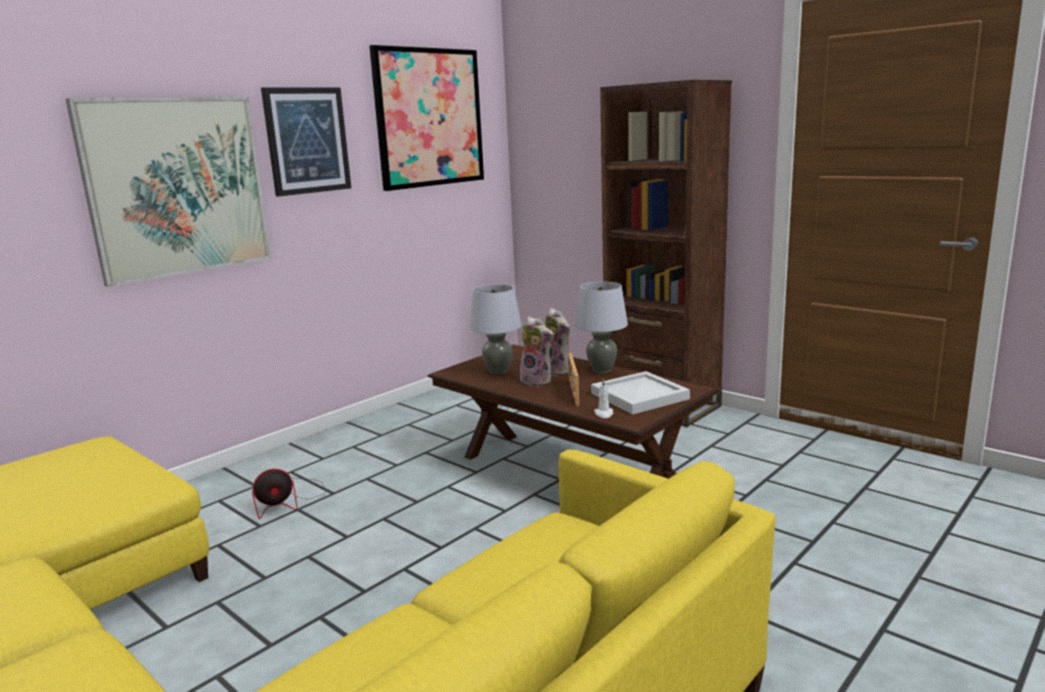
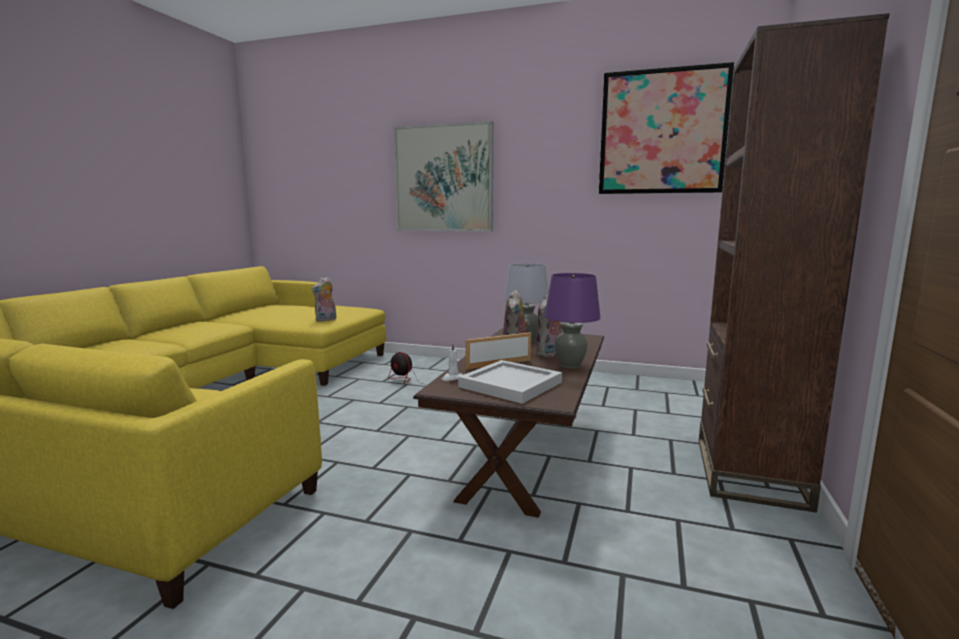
camera: 65 degrees right, 5 degrees down
(134, 477) = (326, 320): none -> plush toy
(307, 140) = (535, 151): picture -> none
(602, 370) = (570, 365): grey table lamp -> purple table lamp

